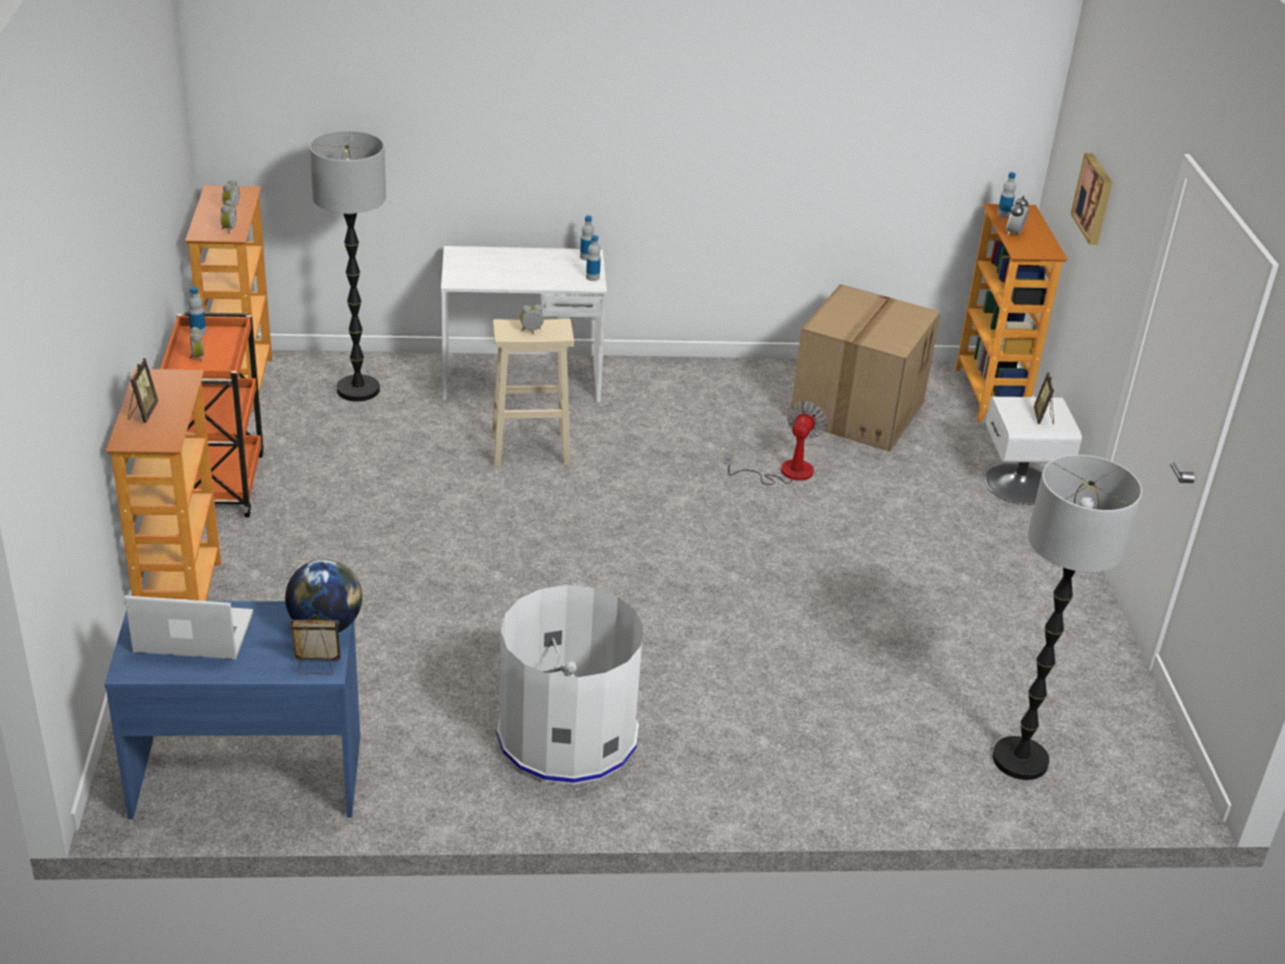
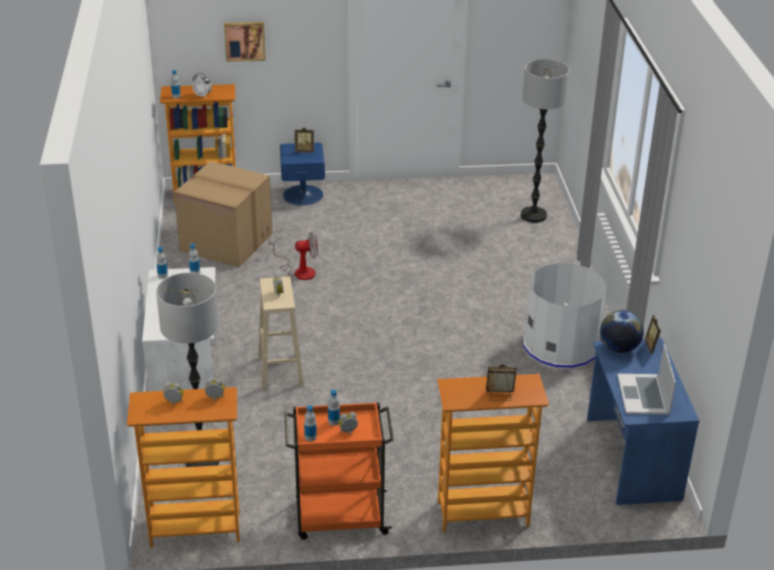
camera: 90 degrees left, 0 degrees up
(222, 349) = (334, 421): none -> bottle
(784, 472) = (299, 271): fan -> fan turned 150 degrees clockwise
(1020, 484) = (303, 194): white nightstand -> blue nightstand

